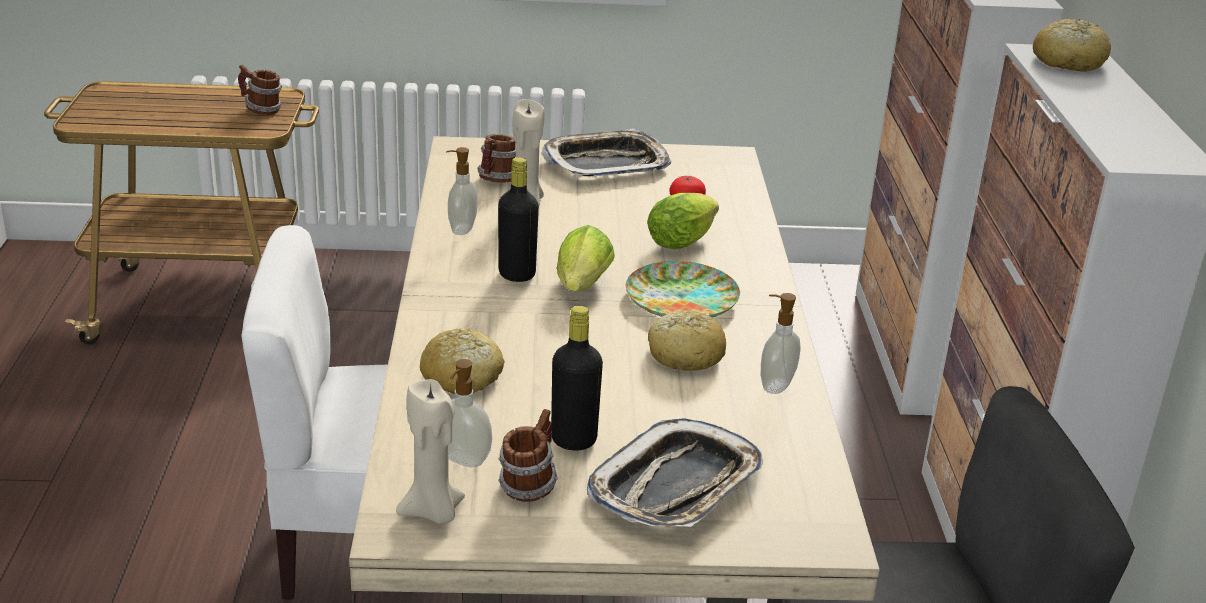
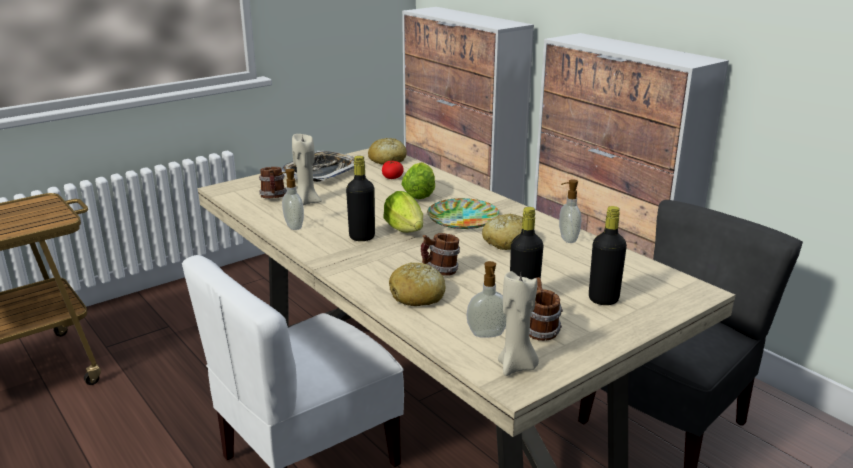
camera: 35 degrees left, 5 degrees down
(261, 110) = (39, 211): mug -> mug (440, 272)
(676, 486) = (603, 299): tray -> black bottle
(1068, 62) = (583, 39): bread -> bread (387, 160)

